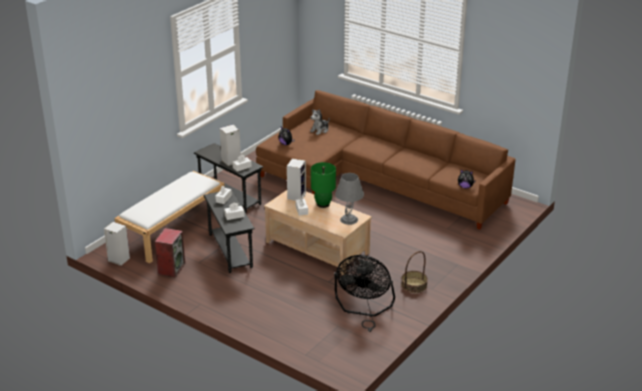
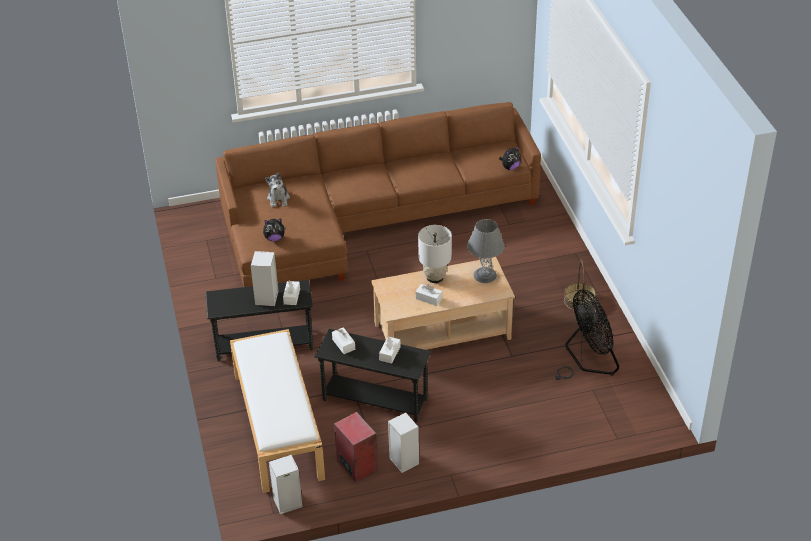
camera: 50 degrees left, 10 degrees up
(296, 196) = (395, 287): speaker -> speaker (403, 460)
(323, 204) = (435, 277): green table lamp -> white table lamp
(363, 309) = (584, 357): black fan -> black fan turned 105 degrees clockwise

